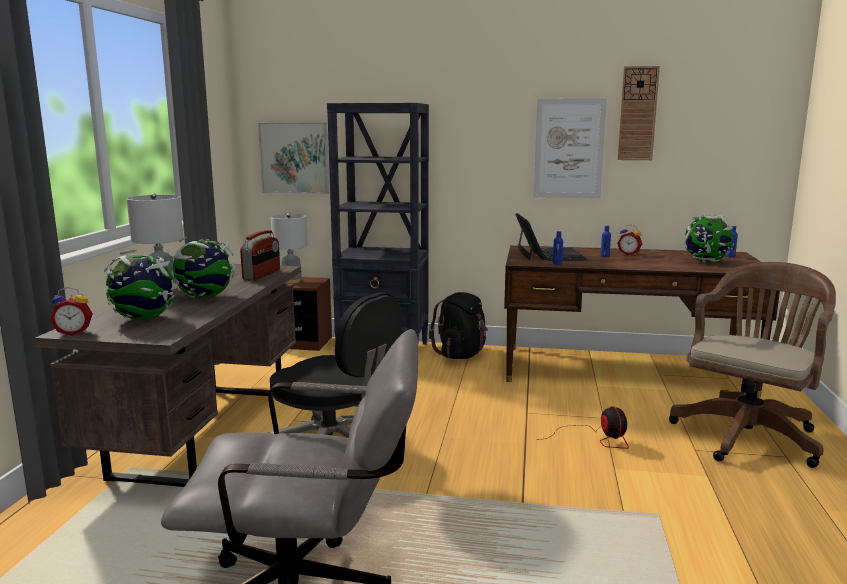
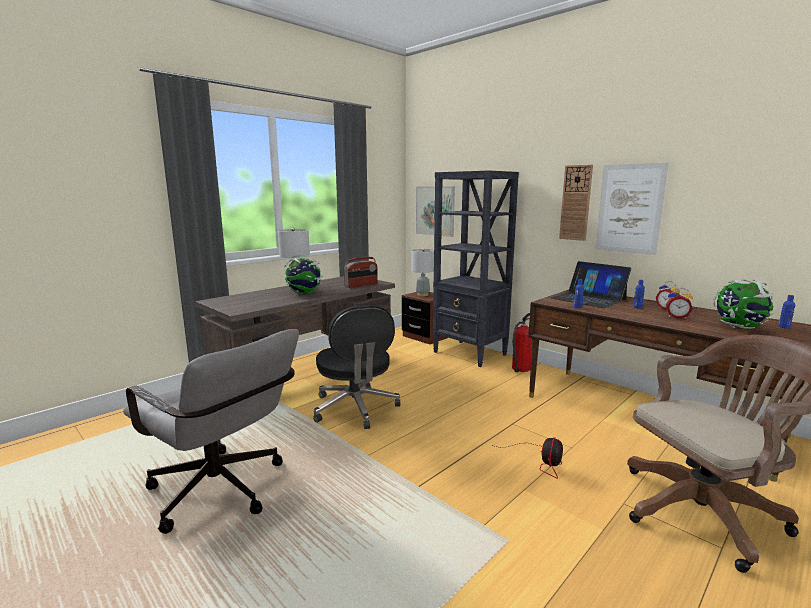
camera: 35 degrees right, 0 degrees up
(74, 332) = (212, 301): alarm clock -> alarm clock (677, 317)
(144, 319) = (252, 300): globe -> none
(461, 355) = (520, 369): black backpack -> fire extinguisher
(549, 254) = (588, 299): laptop -> laptop turned 105 degrees clockwise
(637, 113) = (700, 176): wall clock -> wall clock (576, 203)

